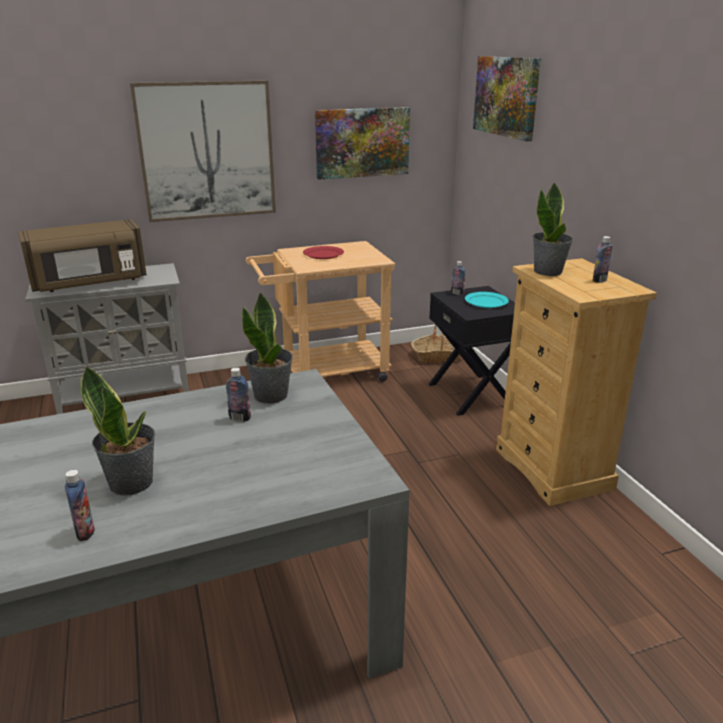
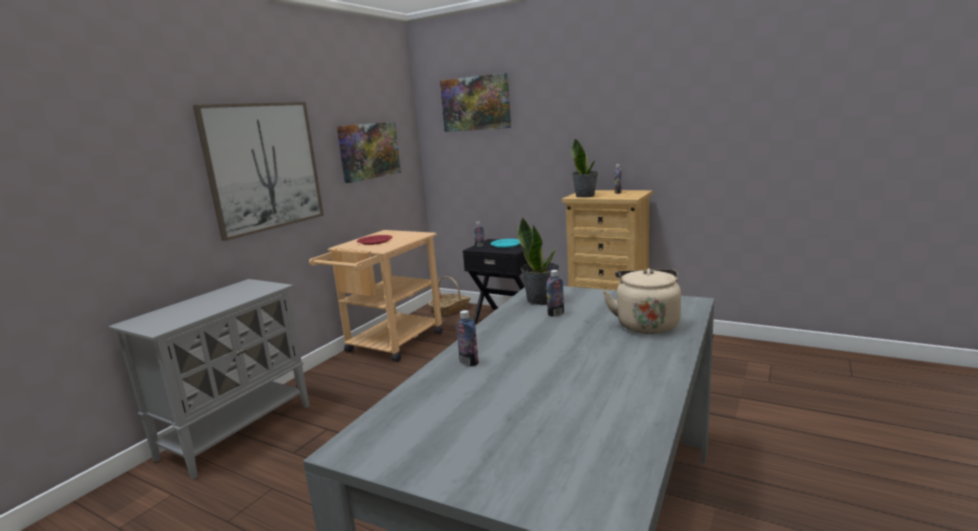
camera: 40 degrees left, 10 degrees down
(85, 532) = (632, 388): bottle -> bottle (469, 363)
(89, 283) = (198, 309): brown microwave -> none
(132, 482) = (586, 360): potted plant -> none
(266, 477) = (646, 324): none -> beige kettle

